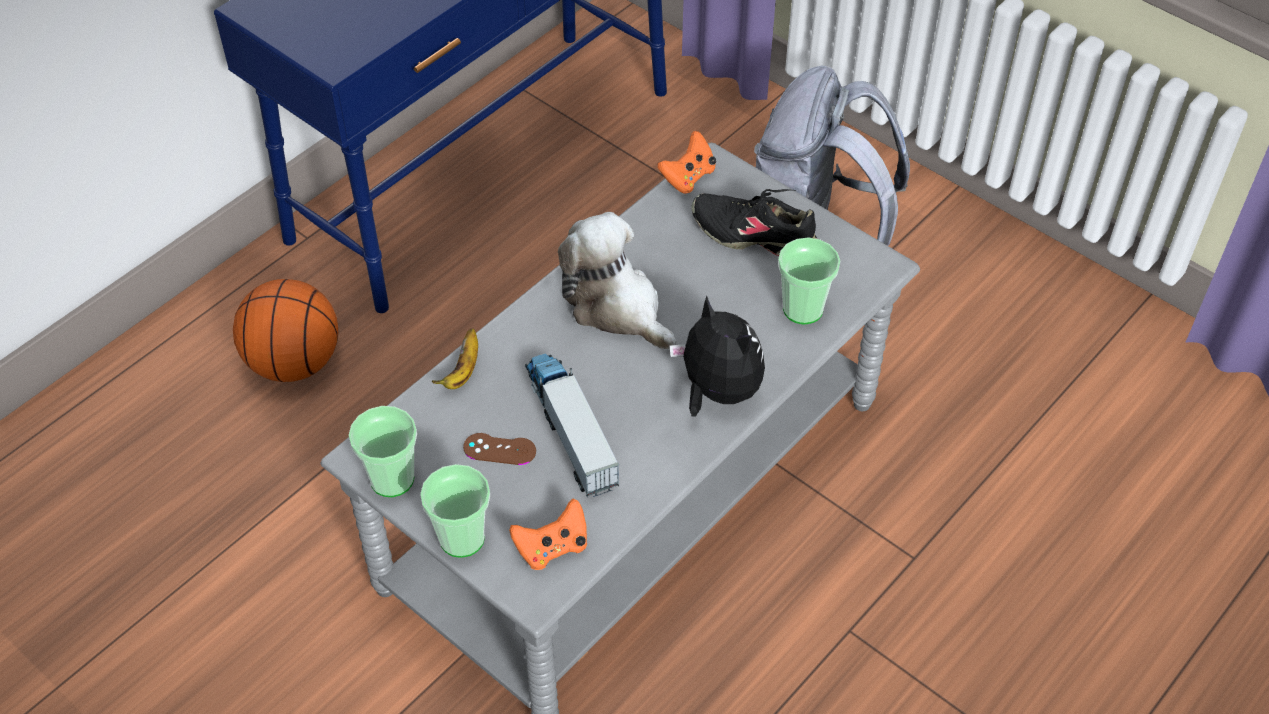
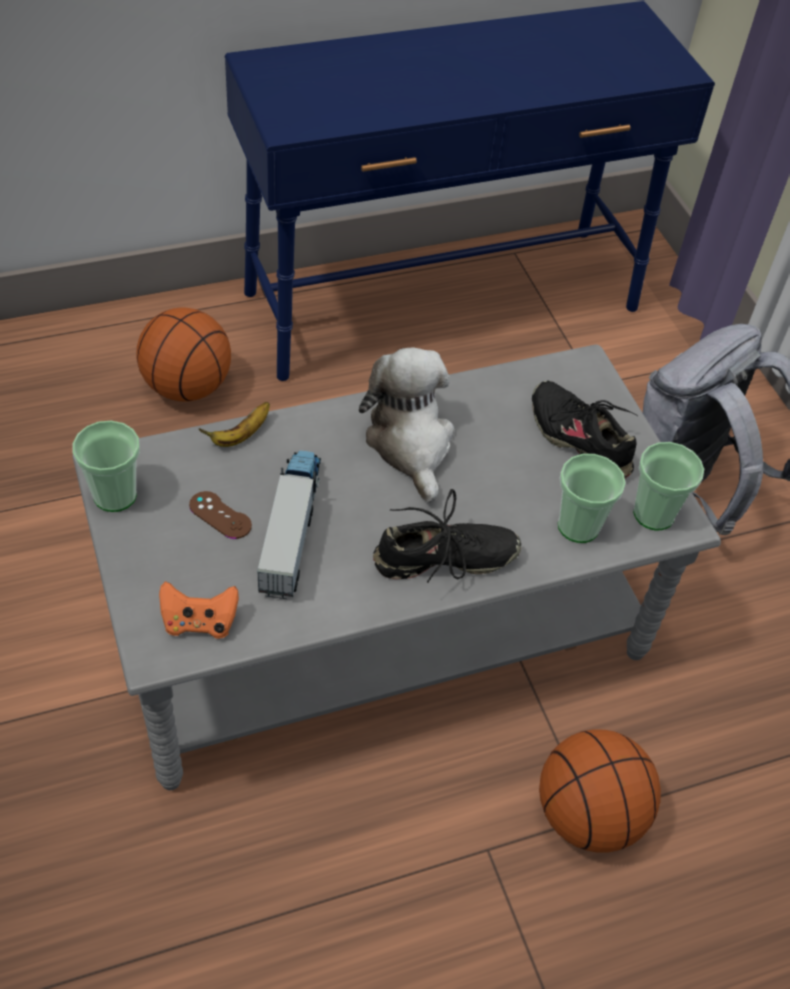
camera: 25 degrees right, 0 degrees up
(462, 538) = (131, 574): cup -> cup (653, 514)
(688, 177) = (555, 365): orange game controller -> none
(717, 392) = (445, 560): plush toy -> black shoe
(910, 559) = (588, 815): none -> basketball

